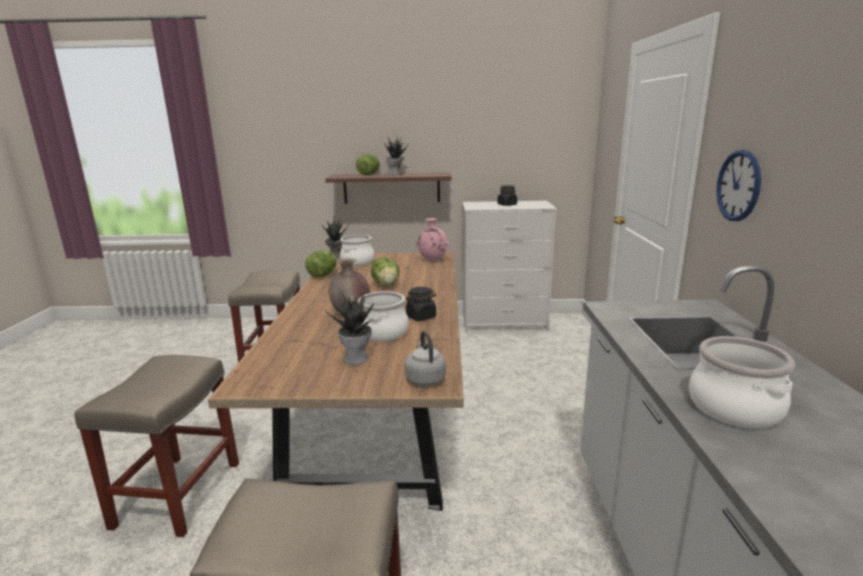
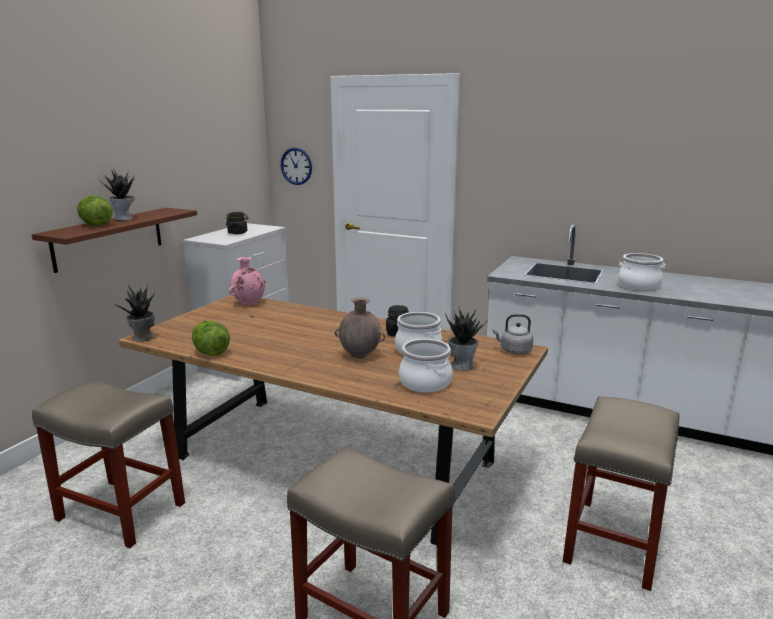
camera: 65 degrees left, 0 degrees up
(357, 262) = (188, 331): cooking pot -> cooking pot (424, 383)
(386, 285) = (296, 332): lettuce -> none
(738, 186) = (510, 184): wall clock -> wall clock (296, 166)

